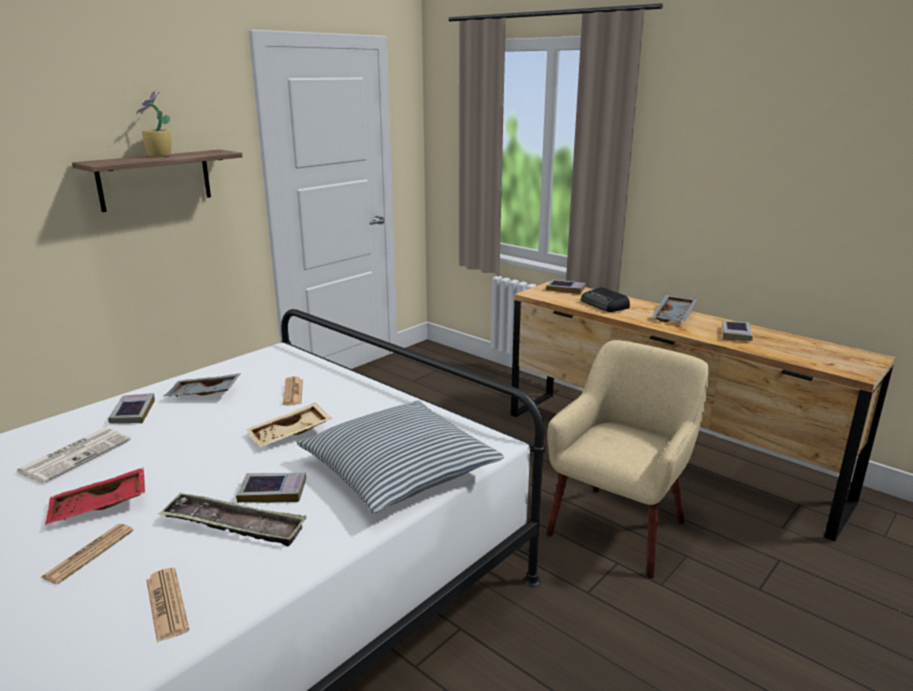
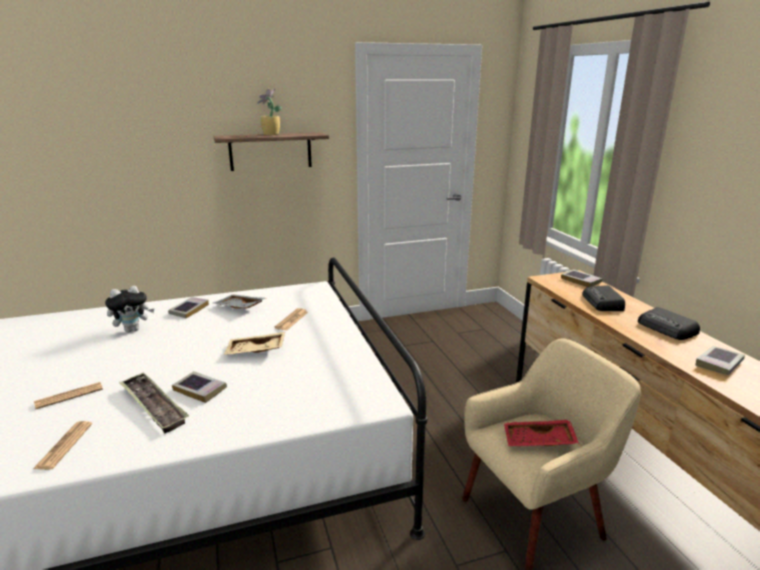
camera: 30 degrees right, 0 degrees up
(76, 455) = (133, 329): newspaper -> plush toy
(99, 507) = (106, 367): red tray -> red tray (538, 442)
(399, 470) = (292, 402): pillow -> none
(675, 316) = (667, 328): grey tray -> radio

